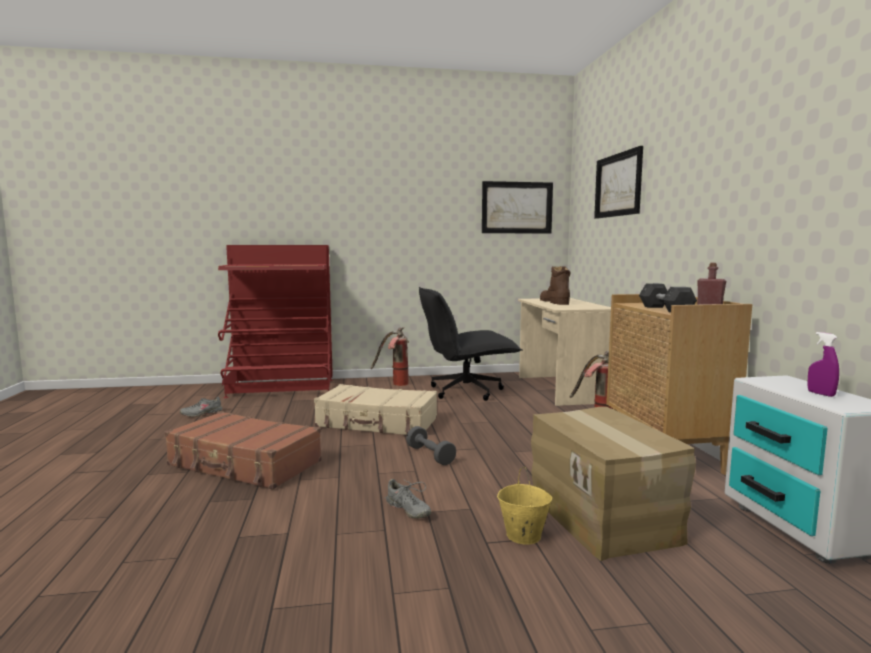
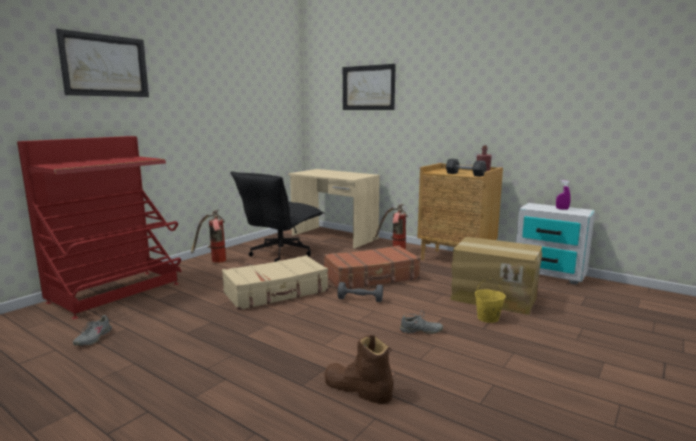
camera: 45 degrees left, 5 degrees up
(244, 464) = (257, 354): brown suitcase -> brown suitcase (371, 277)
(516, 207) = (274, 98): picture -> picture (105, 66)
(554, 302) = (325, 173): brown boot -> brown boot (357, 389)

